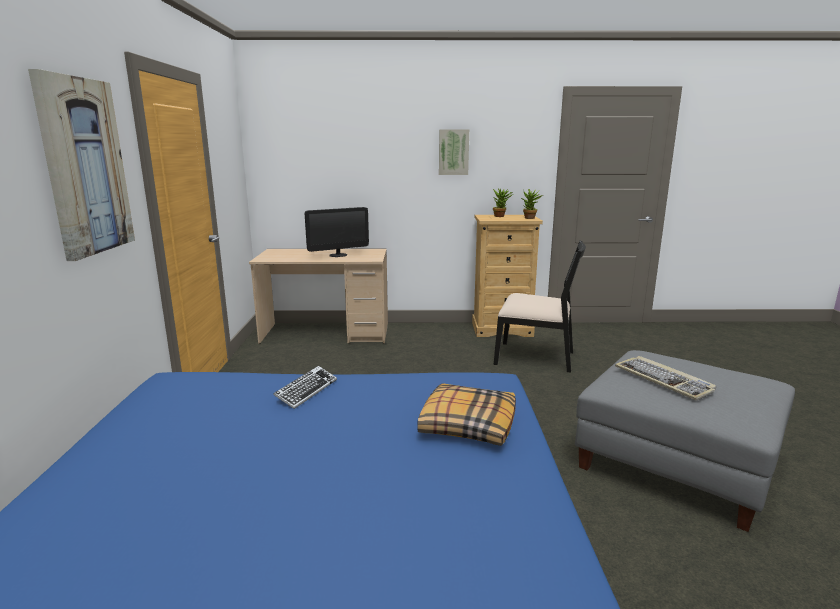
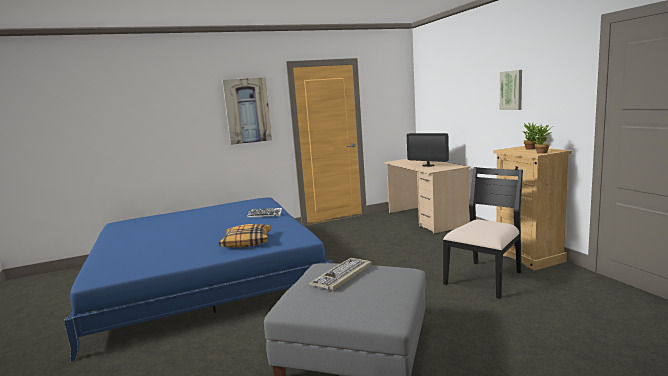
camera: 70 degrees right, 5 degrees down
(535, 357) = (485, 278): black chair -> black chair turned 135 degrees counterclockwise

